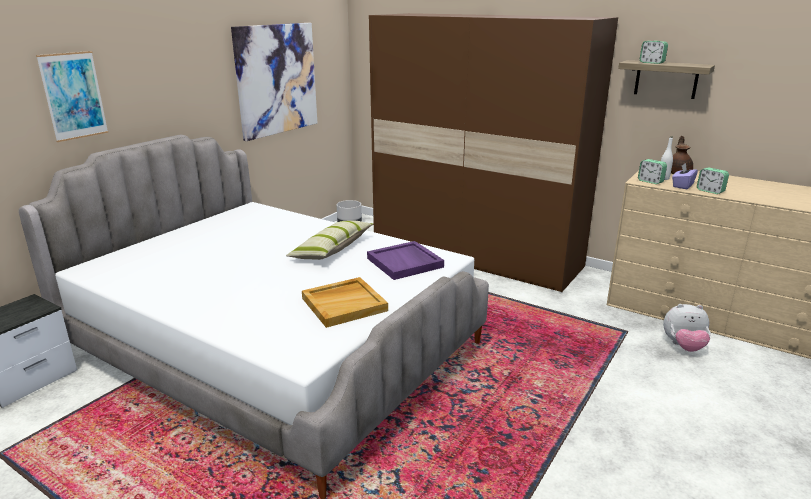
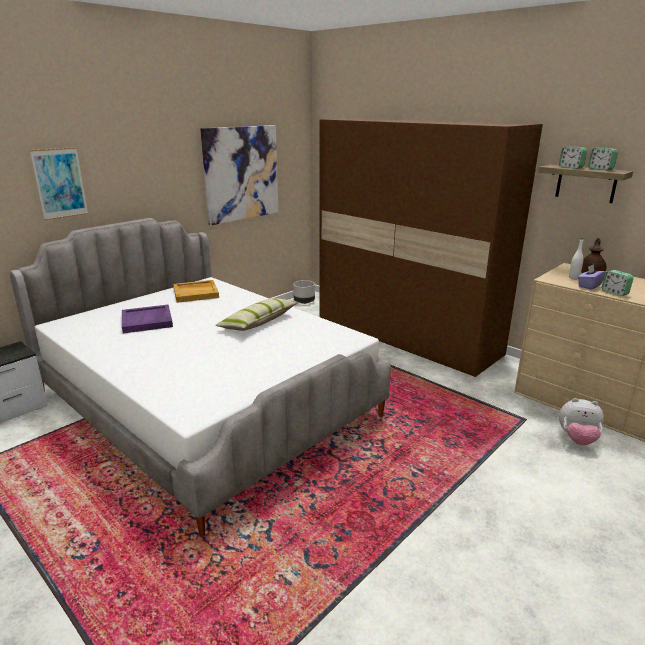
camera: 10 degrees right, 0 degrees up
(344, 304) = (247, 371): beige tray -> beige tray (196, 293)
(405, 263) = (315, 339): purple tray -> purple tray (147, 321)
(650, 181) = (559, 280): alarm clock -> alarm clock (600, 169)

